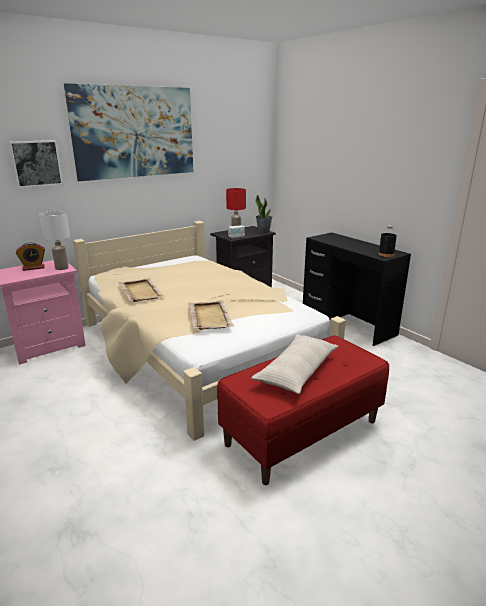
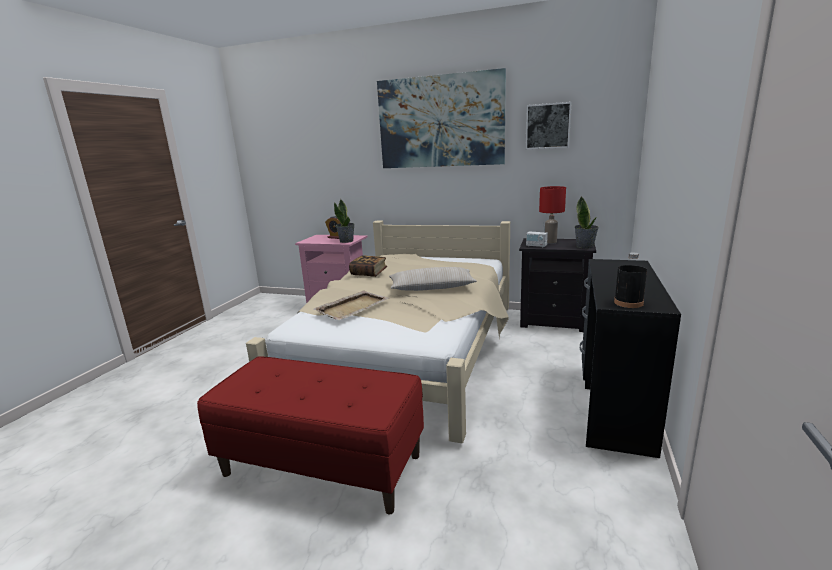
camera: 55 degrees right, 5 degrees down
(36, 163) = (353, 151): picture -> picture (548, 126)
(61, 268) = (346, 241): white table lamp -> potted plant
(140, 291) = (369, 273): beige tray -> book
(297, 371) = (304, 382): beige pillow -> beige pillow (432, 287)

